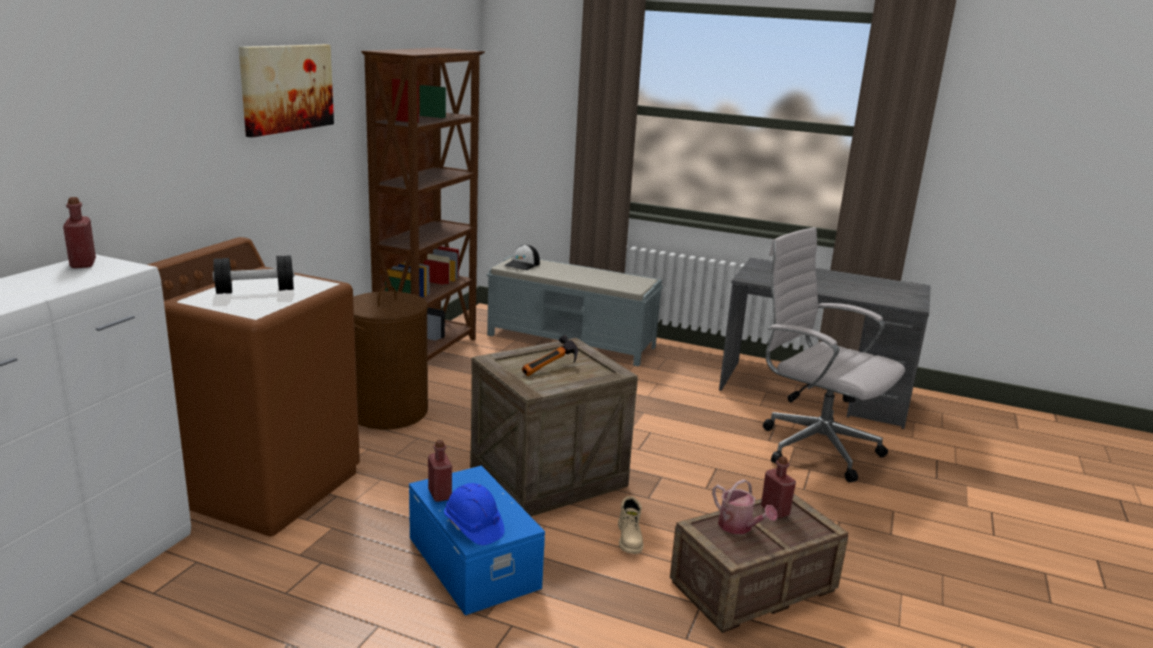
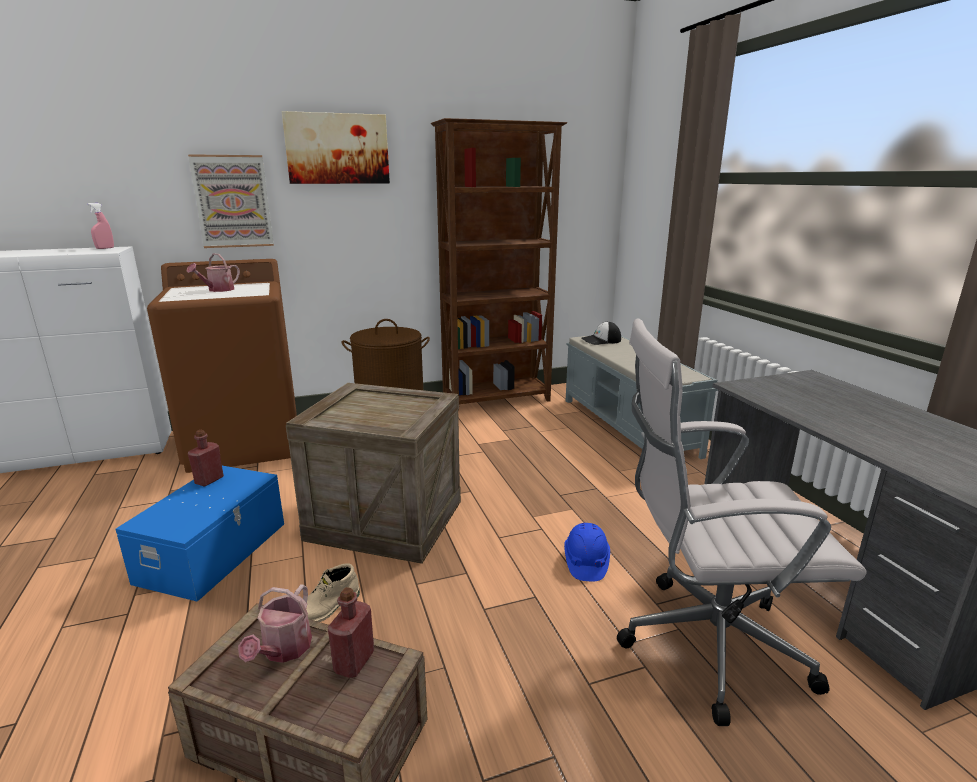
camera: 50 degrees right, 0 degrees up
(83, 264) = (105, 248): red bottle -> pink spray bottle
(192, 169) = (233, 201): none -> picture
(255, 291) = (218, 290): black dumbbell -> watering can
(473, 527) = (165, 513): blue hard hat -> blue hard hat (585, 562)
(552, 369) = (372, 410): hammer -> none
(813, 447) = (704, 645): white office chair -> white office chair turned 90 degrees counterclockwise

